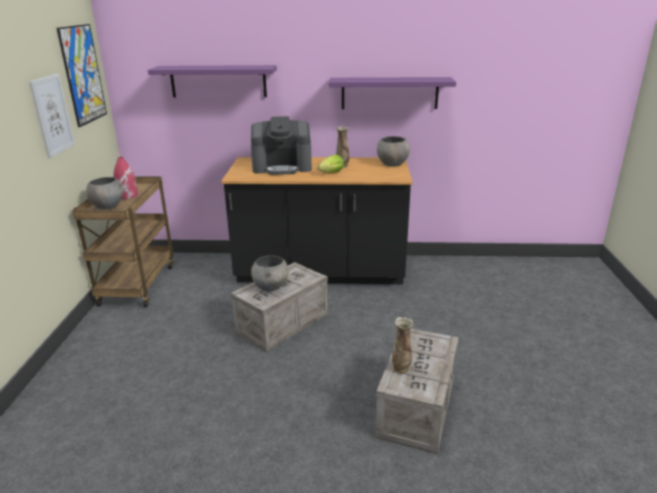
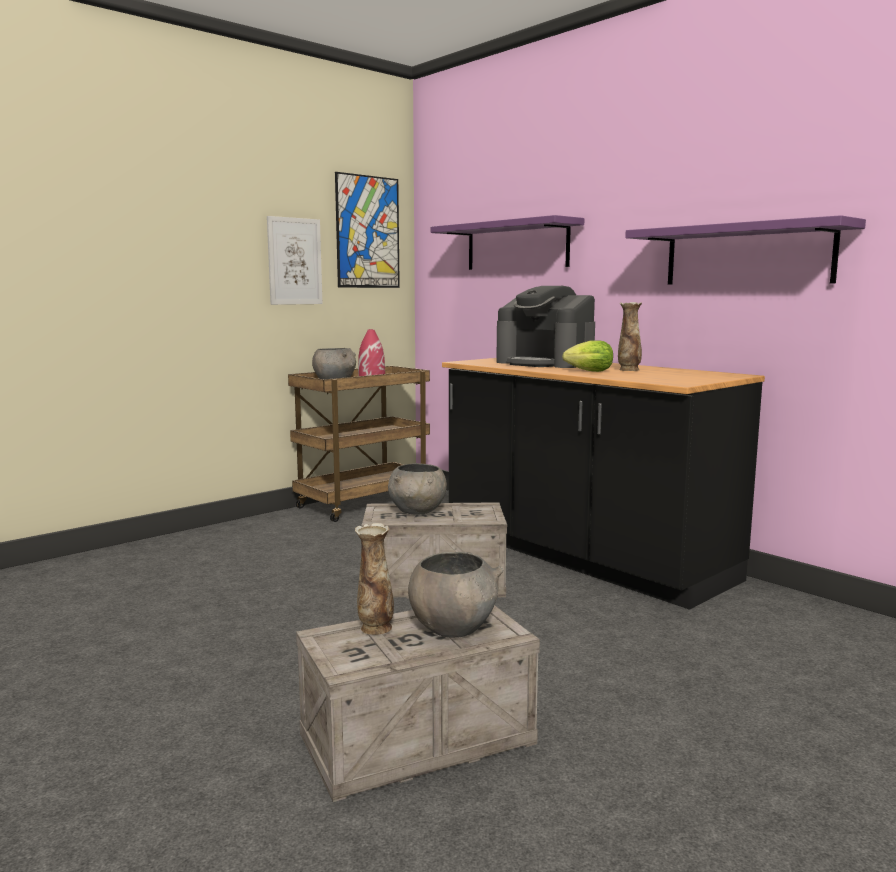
camera: 45 degrees right, 15 degrees down
(392, 164) = (715, 376): grey bowl -> grey bowl (453, 627)

